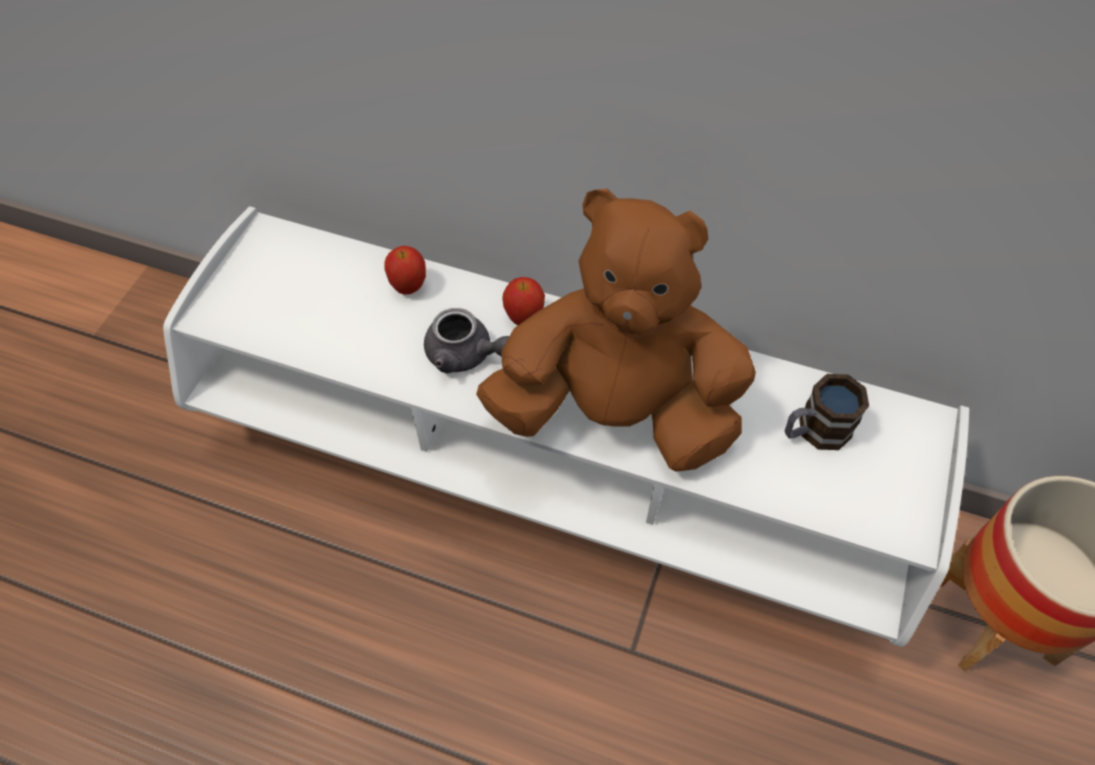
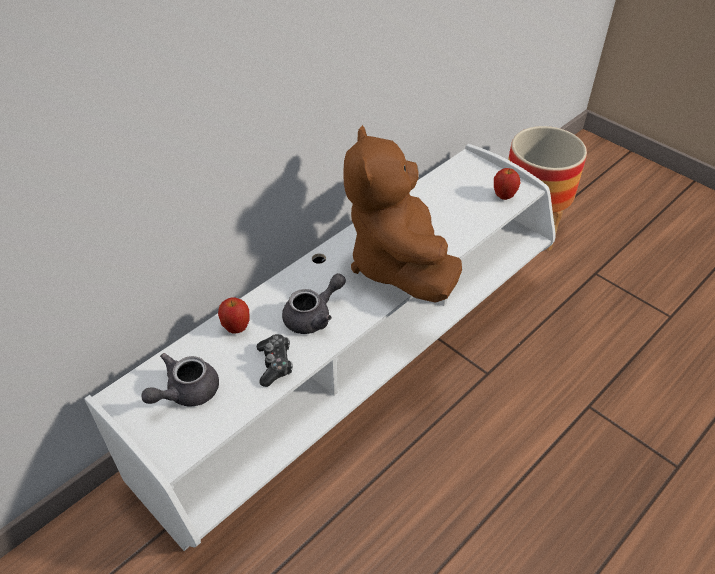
camera: 65 degrees left, 10 degrees down
(294, 285) = (186, 392): none -> grey teapot
(370, 349) = (275, 364): none -> game controller
(524, 318) = (303, 280): apple -> apple (503, 196)
(617, 413) = (397, 264): brown plush toy -> brown plush toy turned 45 degrees counterclockwise
(814, 431) = (452, 197): mug -> none

